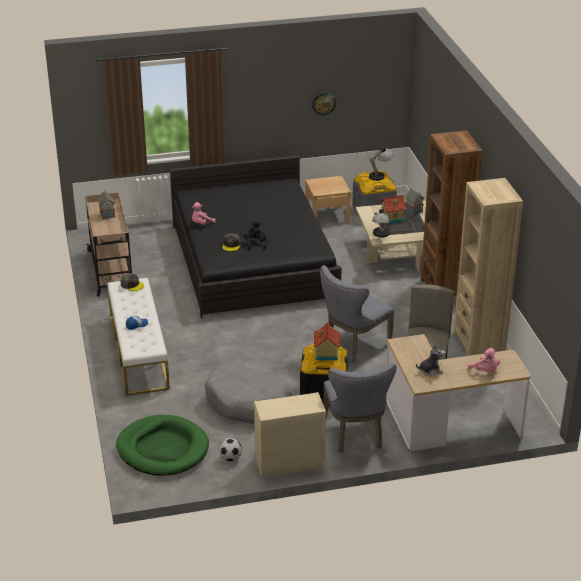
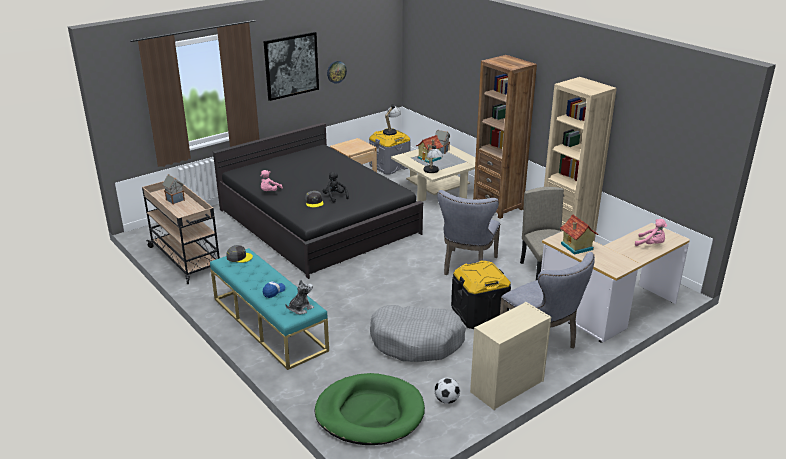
camera: 25 degrees left, 5 degrees down
(138, 351) = (268, 324): white bench -> turquoise bench
(269, 93) = (291, 65): none -> picture
(325, 353) = (482, 270): toy house -> toy house (576, 247)
(430, 370) = (607, 256): plush toy -> plush toy (300, 308)

